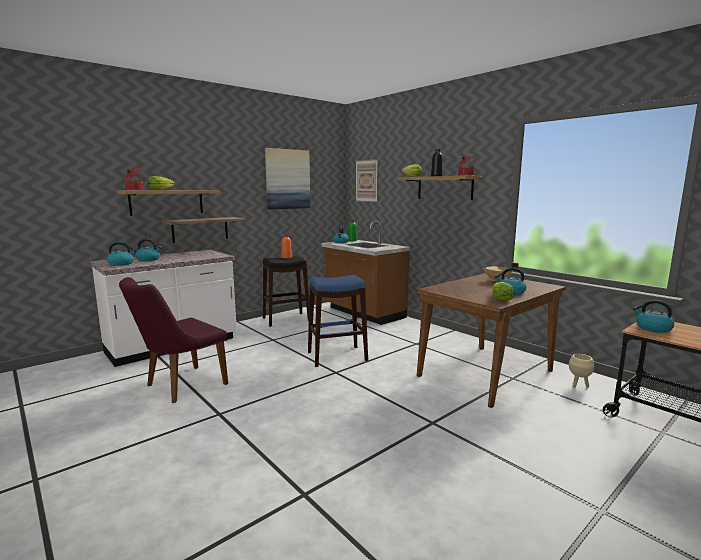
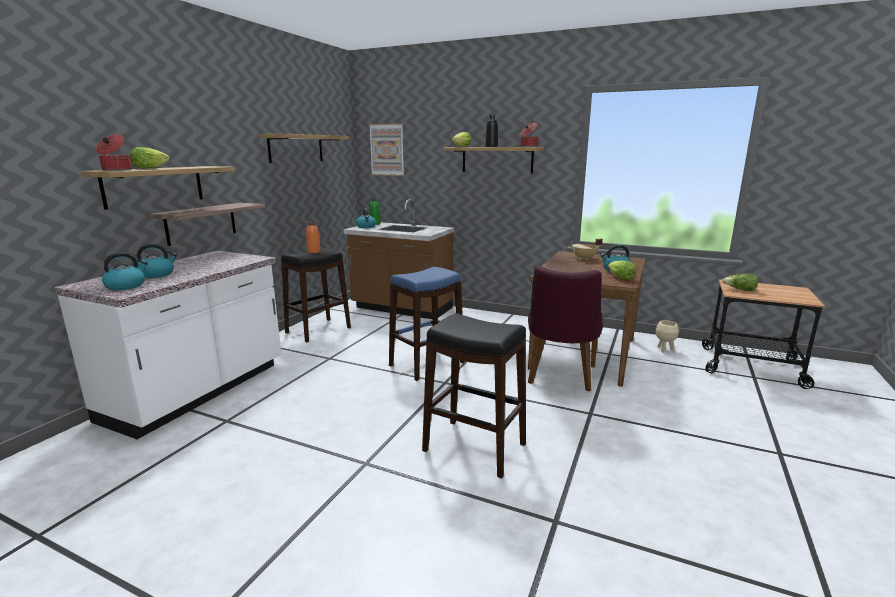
camera: 25 degrees left, 5 degrees up
(179, 386) = (272, 442): purple chair -> purple chair (559, 377)
(287, 179) = (296, 148): picture -> shelf
(305, 423) = (475, 447): none -> black stool
(652, 328) = (740, 290): kettle -> lettuce

